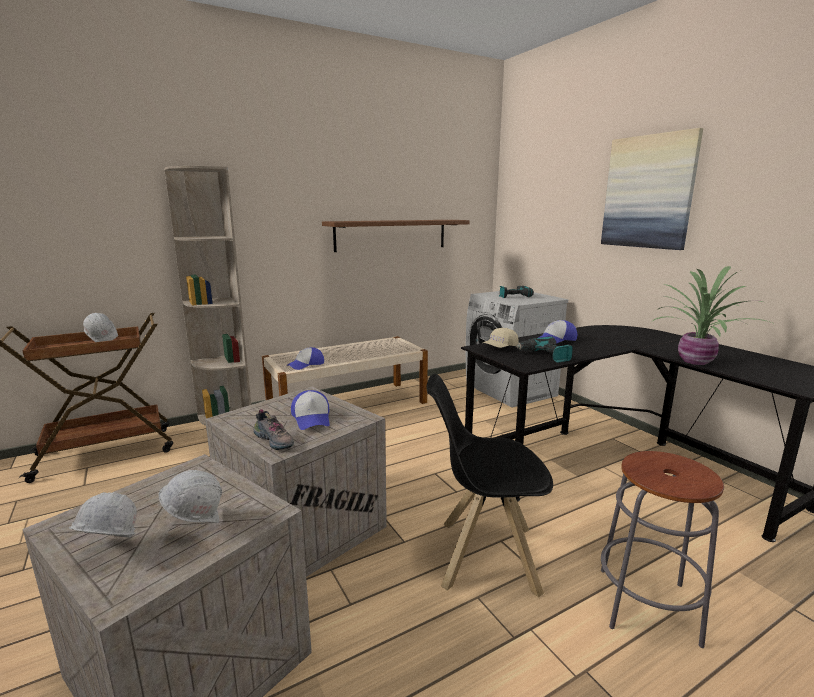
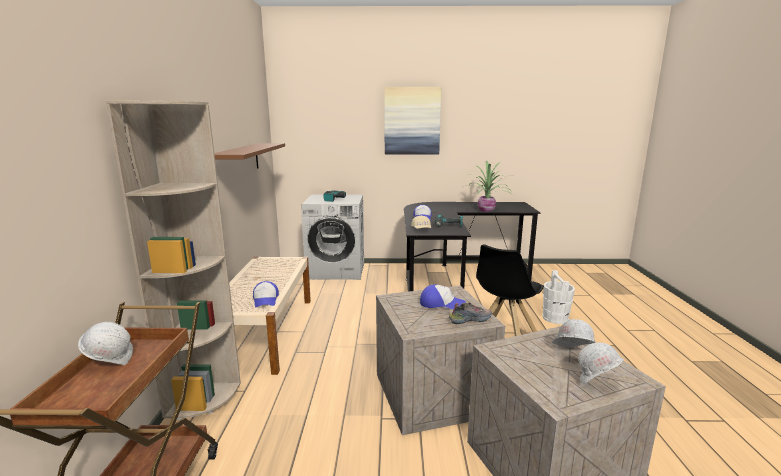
camera: 60 degrees left, 0 degrees up
(647, 605) = (555, 318): grey stool -> white bucket

